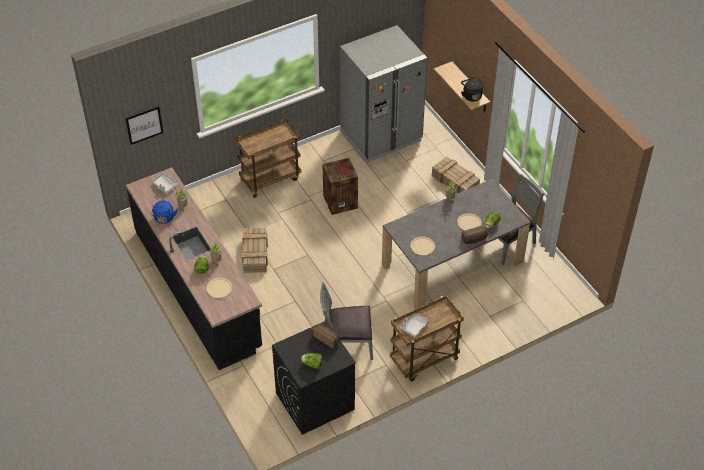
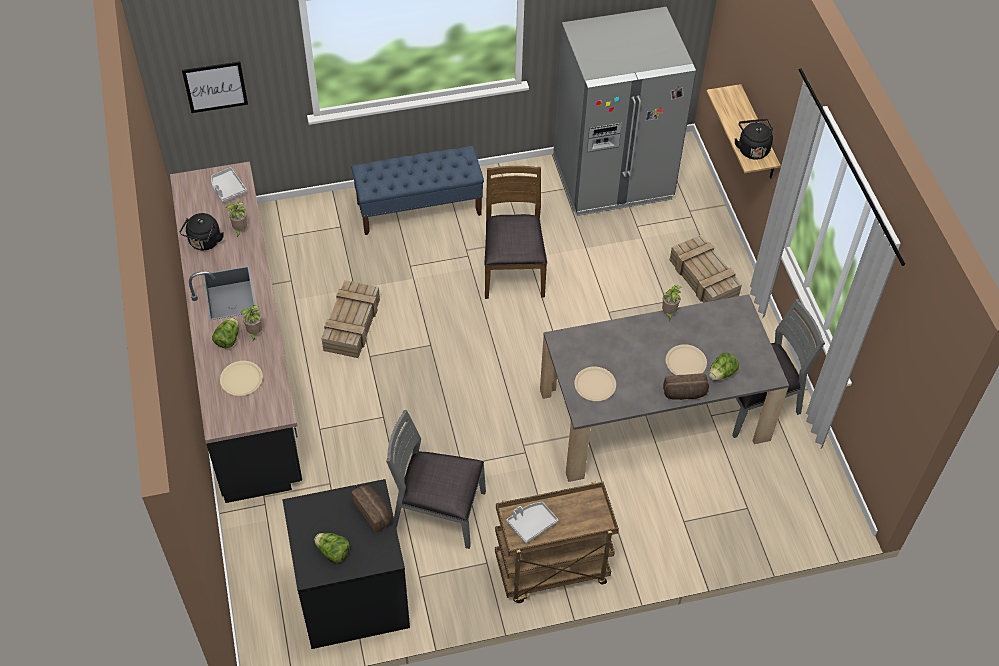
camera: 15 degrees right, 5 degrees up
(164, 219) = (204, 242): blue kettle -> black kettle
(270, 178) = (419, 208): brown cart -> blue bench
(340, 201) = (513, 269): crate -> brown chair

